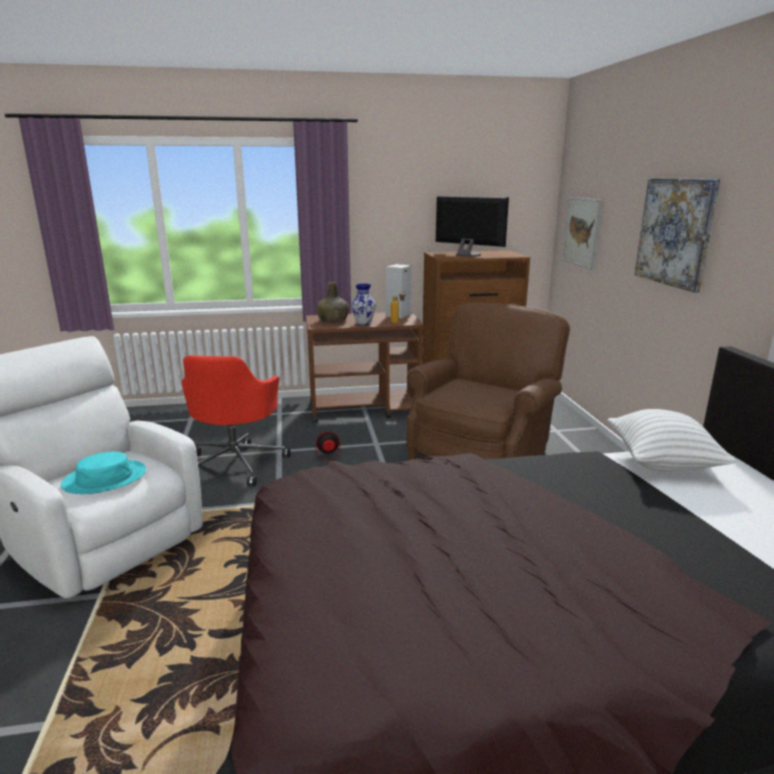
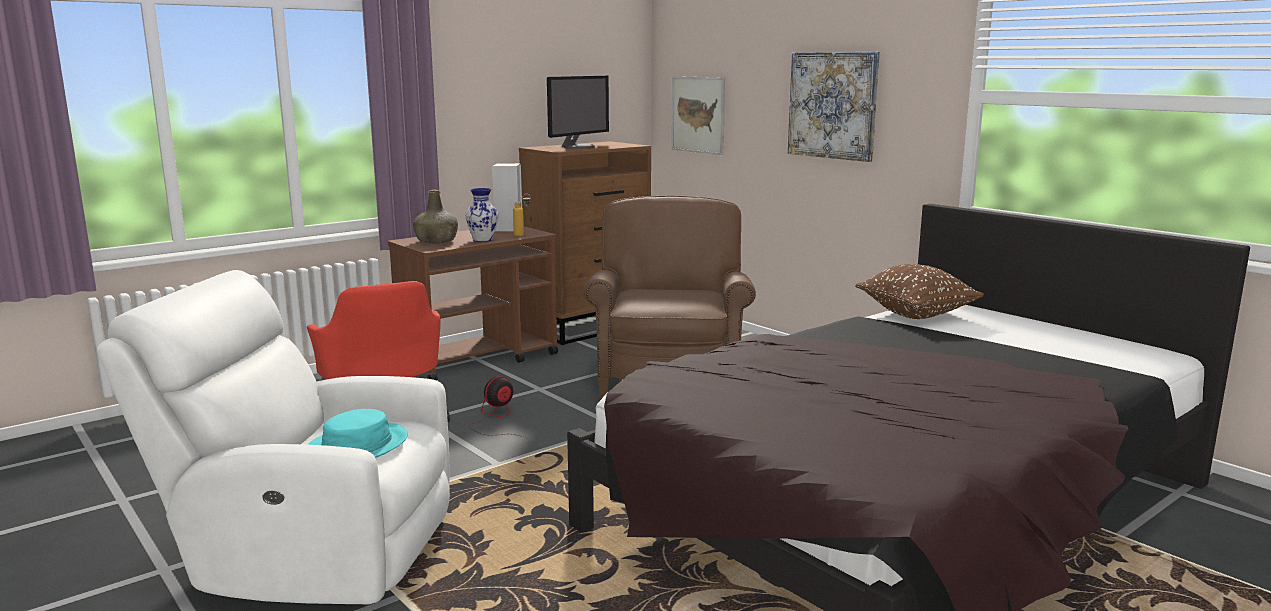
camera: 30 degrees left, 5 degrees down
(467, 255) = (578, 147): monitor -> monitor turned 120 degrees clockwise
(662, 463) = (916, 314): white pillow -> brown pillow

